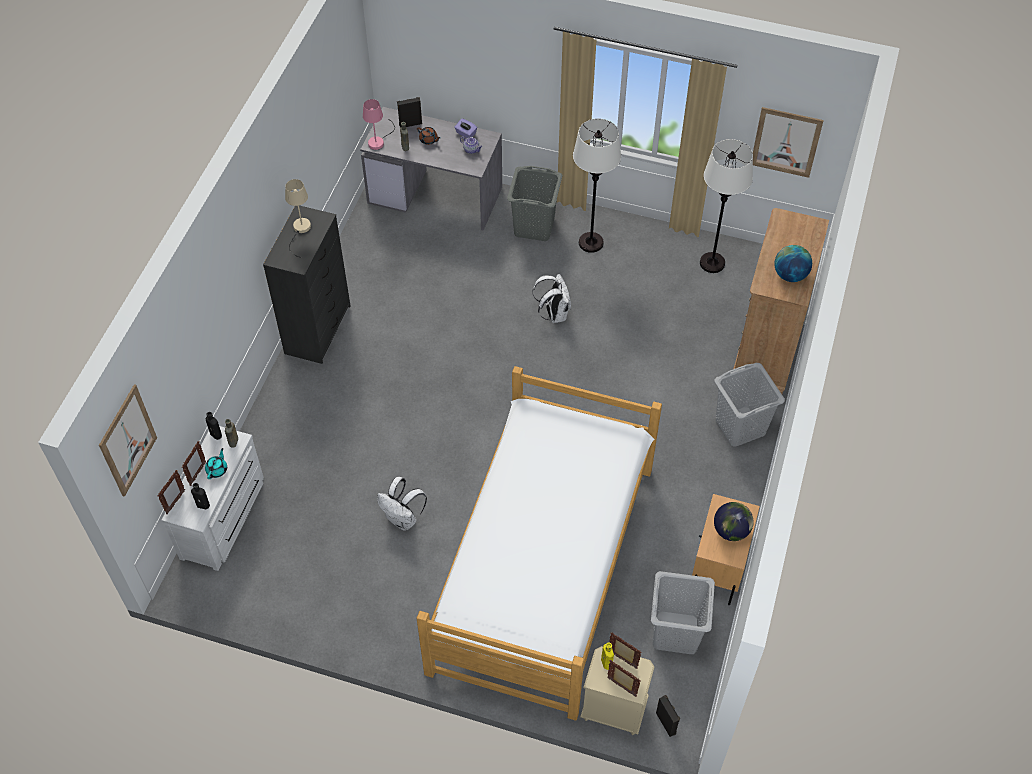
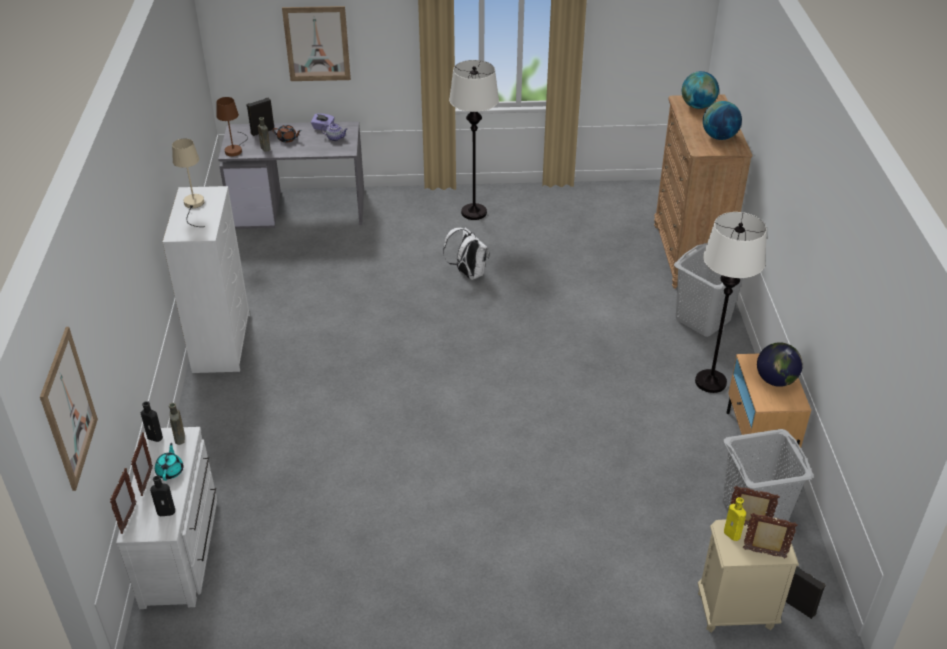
camera: 20 degrees left, 15 degrees down
(318, 329) = (222, 342): black dresser -> white dresser
(379, 141) = (235, 149): pink table lamp -> brown table lamp
(403, 519) = (399, 491): white backpack -> none
(534, 226) = (412, 211): grey laundry basket -> none
(542, 568) = (578, 495): bed -> none
(712, 263) = (597, 203): white floor lamp -> white floor lamp (710, 382)
(786, 142) = (648, 51): picture -> picture (317, 44)
(793, 229) = (697, 106): none -> globe

